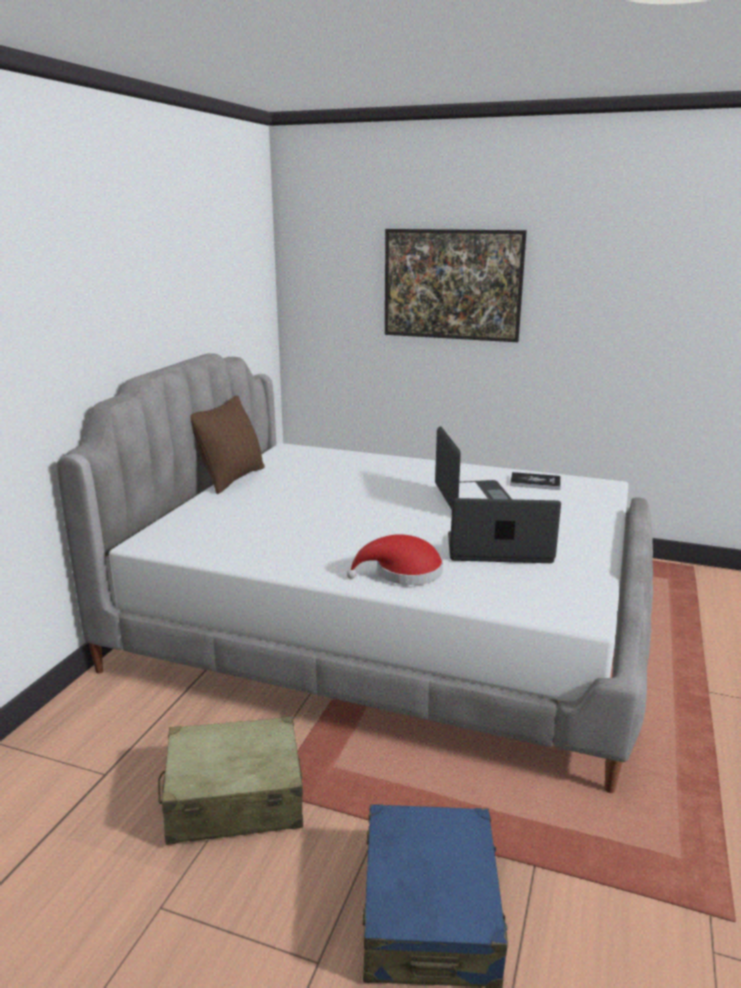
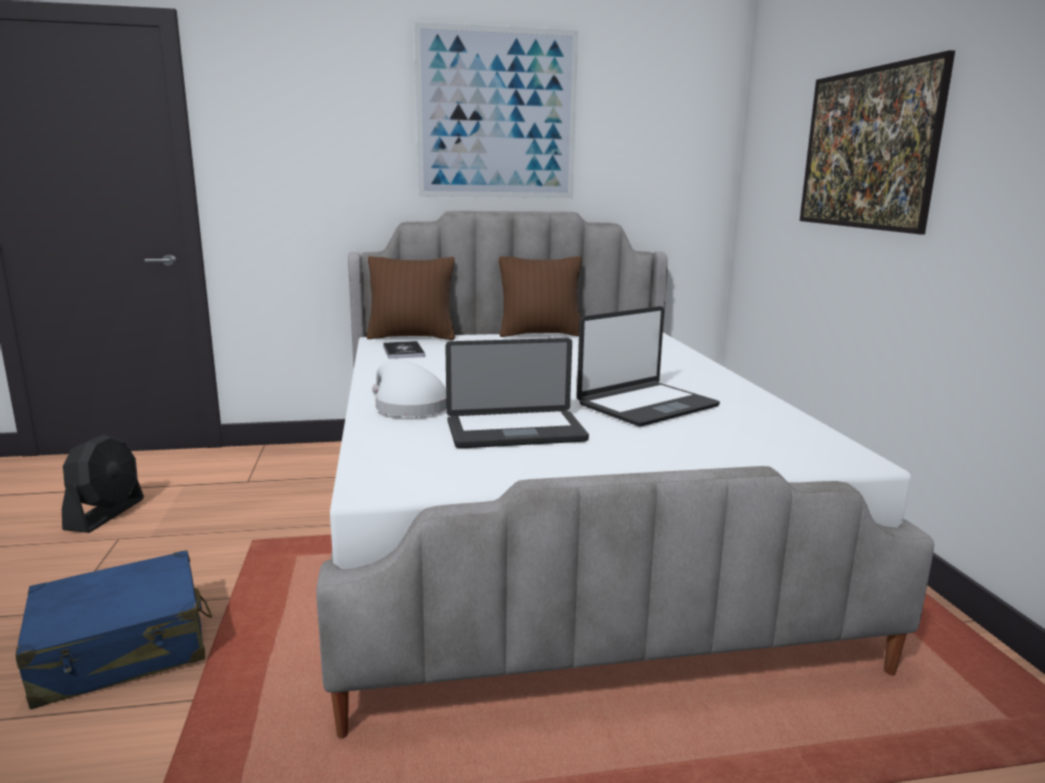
camera: 60 degrees right, 5 degrees down
(66, 919) = (106, 514): none -> black fan
(145, 264) = (497, 114): none -> picture
(157, 527) = (412, 337): none -> brown pillow
(234, 798) = (240, 529): beige suitcase -> none
(403, 573) = (408, 406): red hat -> white hat
(499, 550) = (515, 432): laptop -> laptop turned 105 degrees clockwise
(535, 482) = (770, 423): book -> book (403, 351)

